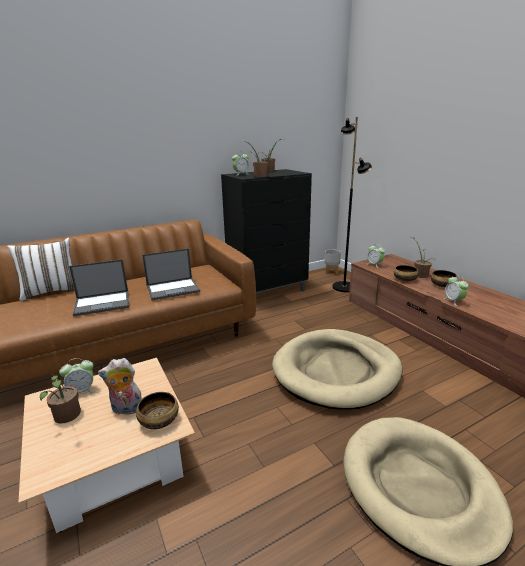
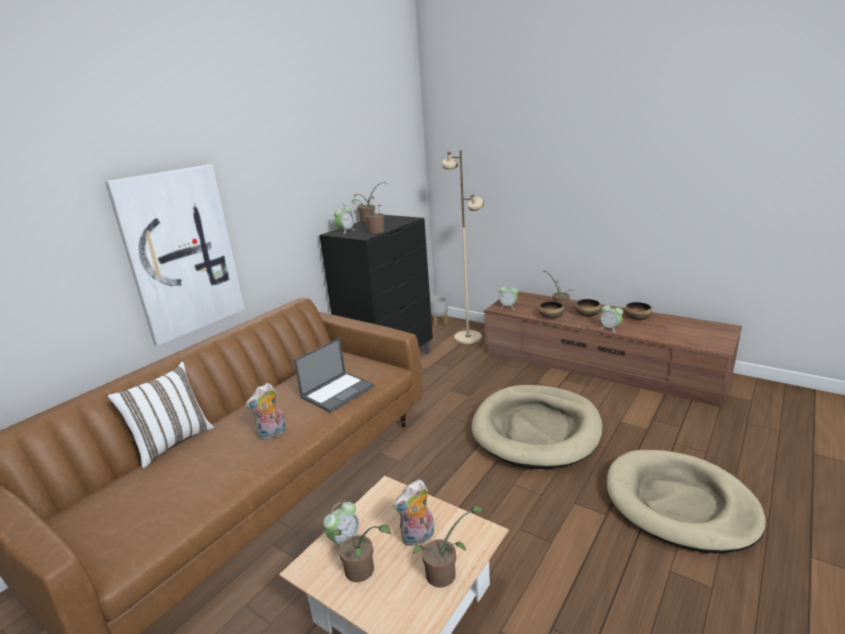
camera: 25 degrees left, 0 degrees up
(96, 164) = (181, 253): none -> picture
(103, 303) = (272, 434): laptop -> plush toy
(112, 445) = (445, 574): none -> potted plant
(159, 419) = (462, 532): bowl -> bowl (637, 318)
(344, 287) = (468, 337): black floor lamp -> beige floor lamp

